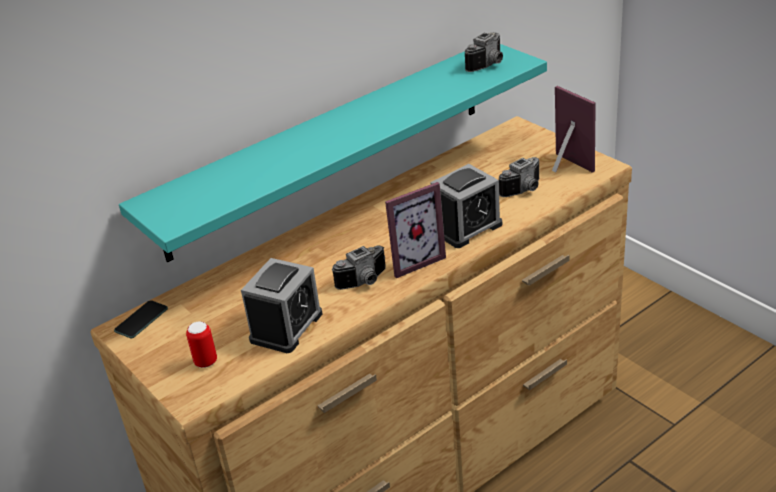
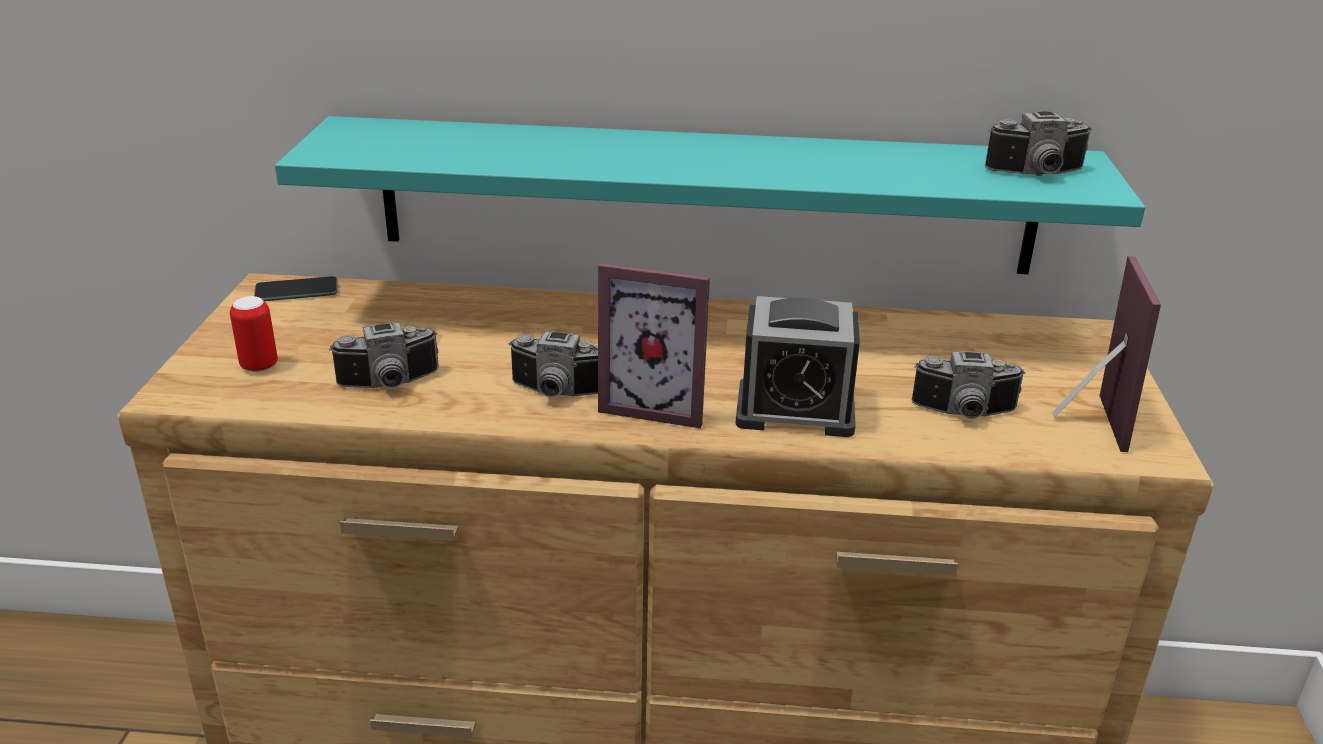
camera: 40 degrees right, 5 degrees down
(286, 327) = (390, 384): alarm clock -> camera

